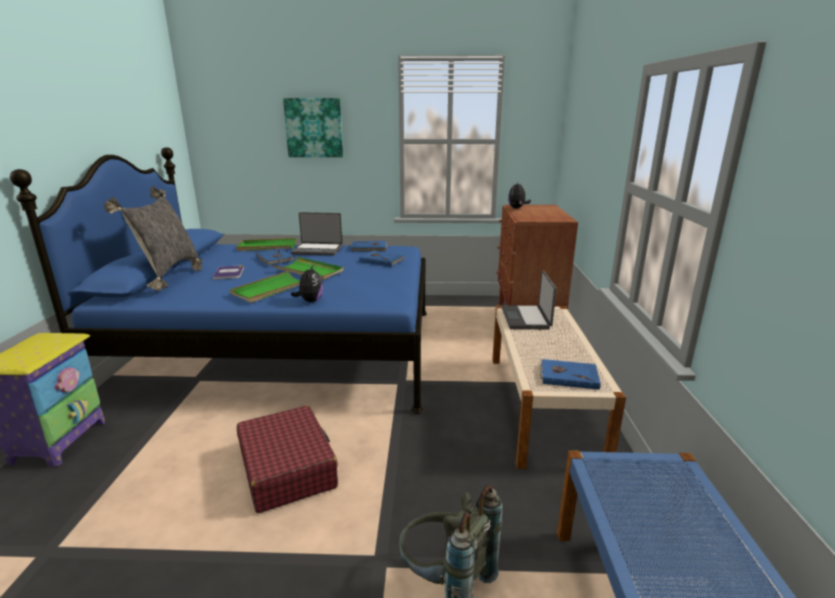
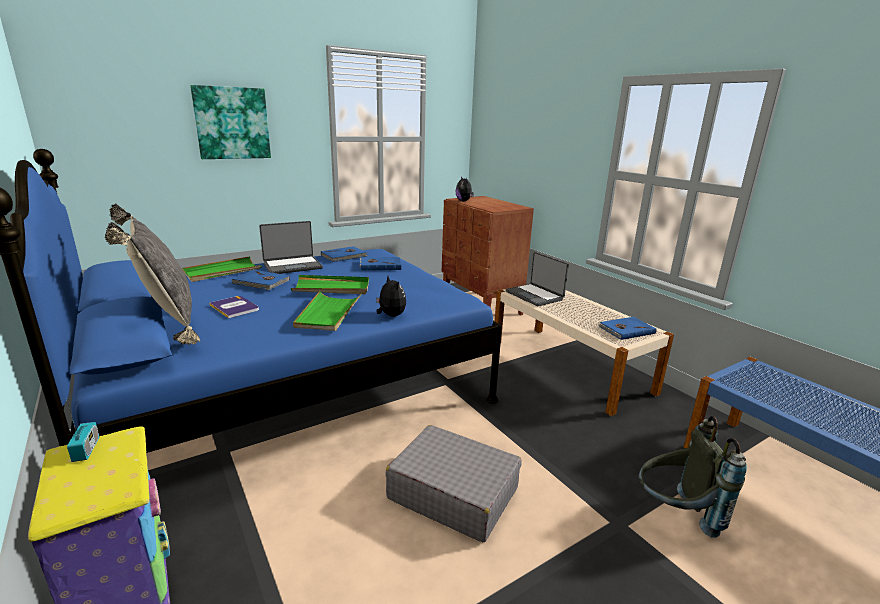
camera: 35 degrees left, 0 degrees up
(48, 338) = (86, 450): none -> radio
(287, 468) = (452, 493): red suitcase -> grey suitcase

